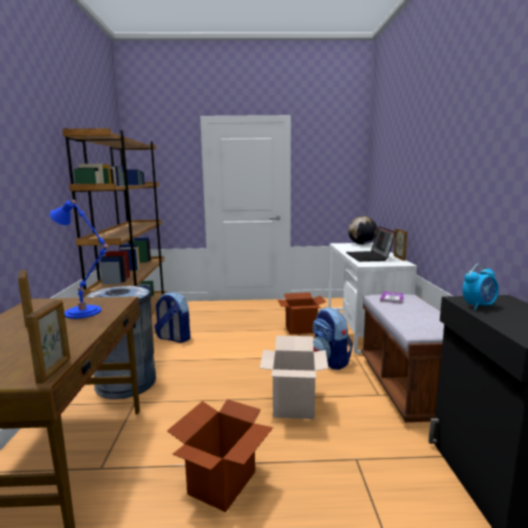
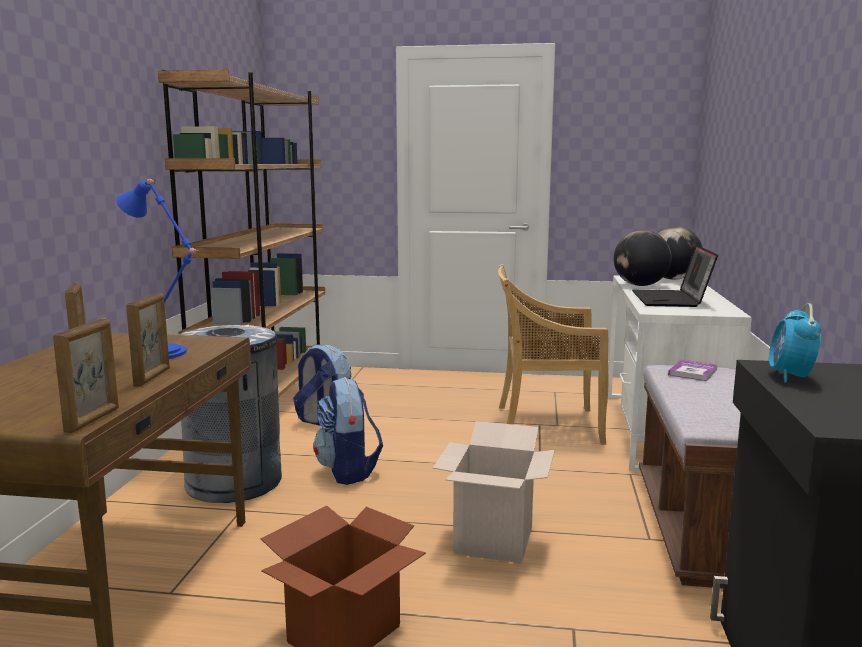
camera: 10 degrees right, 0 degrees up
(301, 329) = (546, 425): cardboard box -> beige chair
(330, 361) = (582, 479): backpack -> backpack (348, 471)
(347, 249) = (640, 285): none -> globe
(399, 258) = (727, 304): picture frame -> picture frame (153, 377)
(479, 306) = (790, 377): alarm clock -> alarm clock turned 120 degrees clockwise

